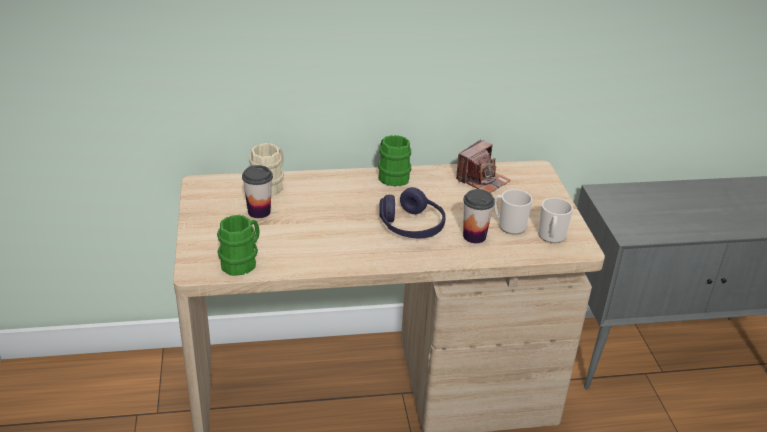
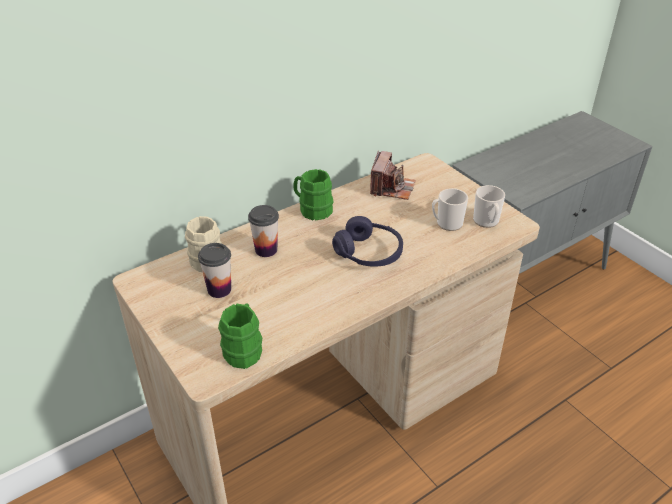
camera: 25 degrees left, 5 degrees up
(474, 236) = (427, 244): cup -> cup (266, 250)

